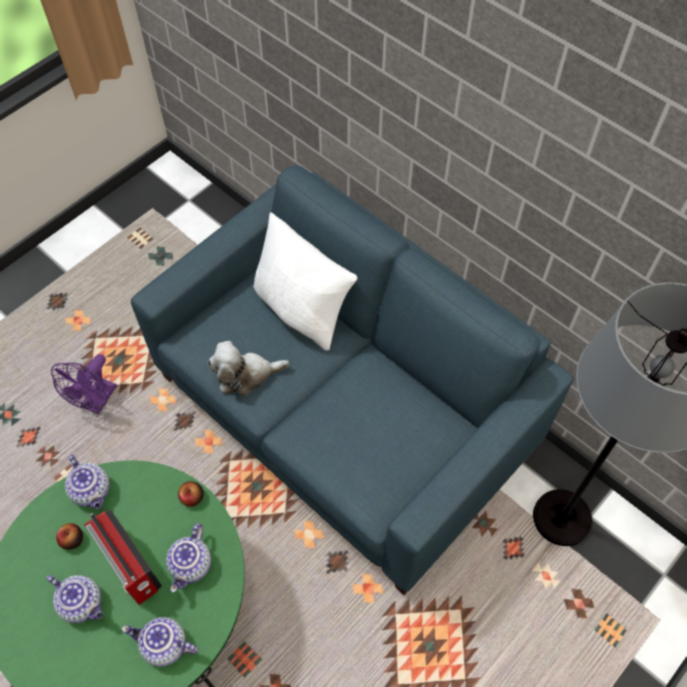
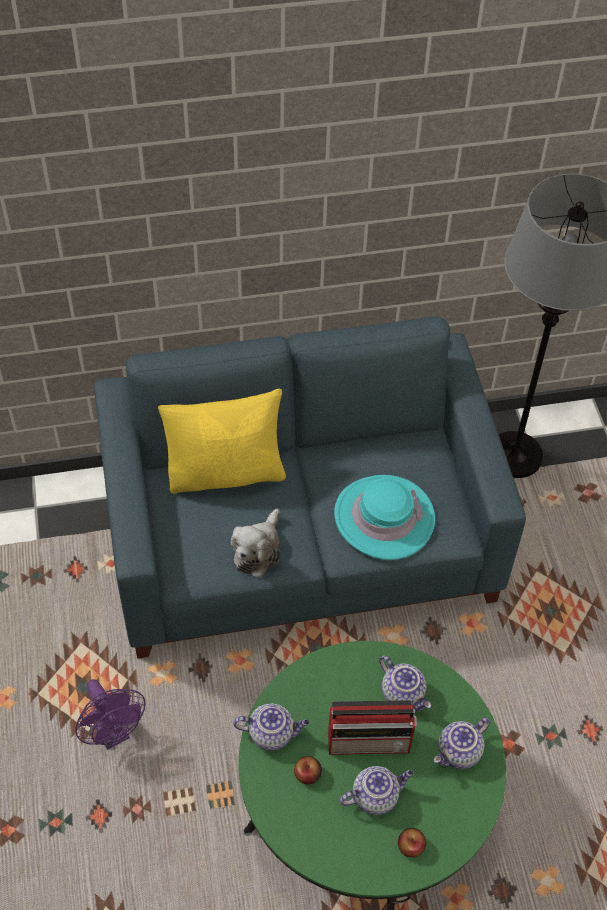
camera: 55 degrees left, 5 degrees down
(192, 497) = (341, 658): apple -> apple (411, 846)
(302, 310) = (226, 473): white pillow -> yellow pillow
(347, 443) = (384, 518): none -> turquoise hat

